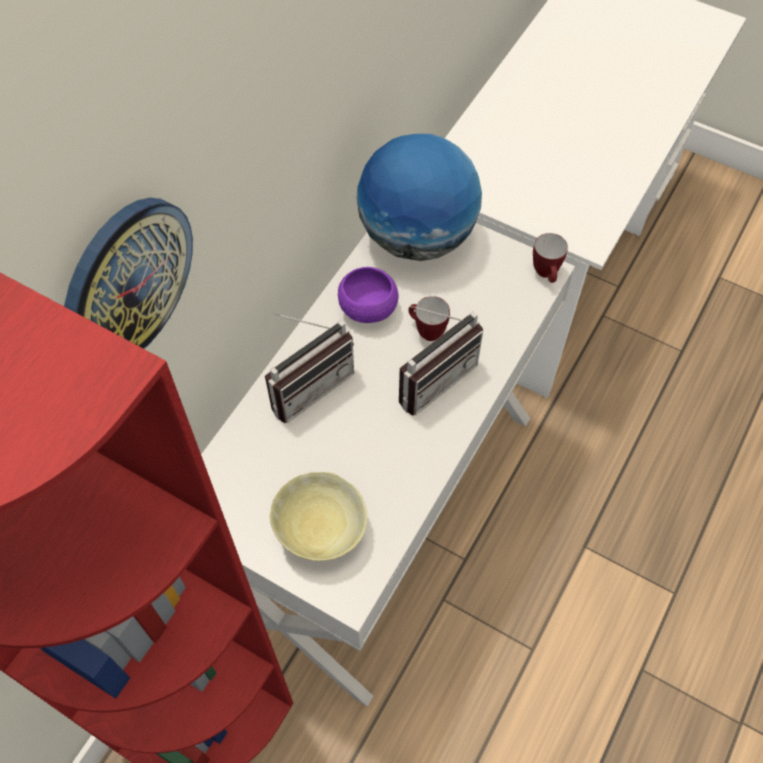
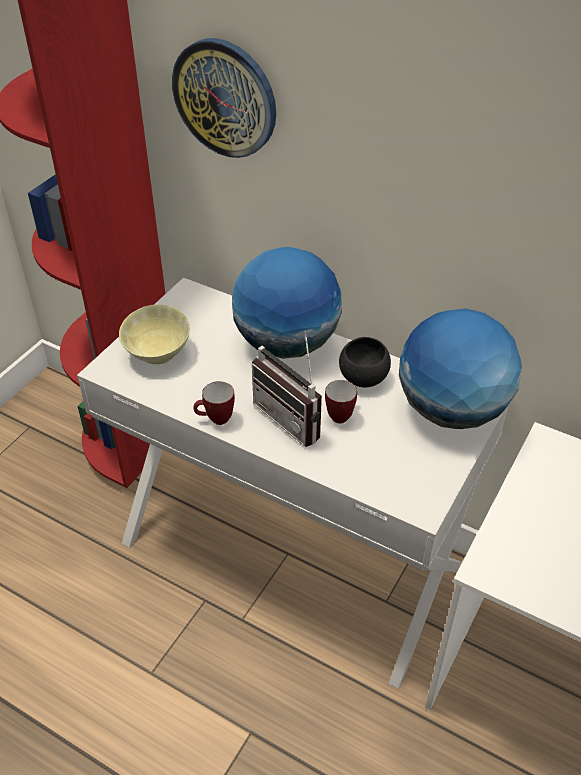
camera: 90 degrees right, 15 degrees down
(307, 384) = (287, 344): radio -> globe
(368, 309) = (363, 378): purple bowl -> black bowl
(546, 275) = (419, 508): mug -> mug (215, 420)

